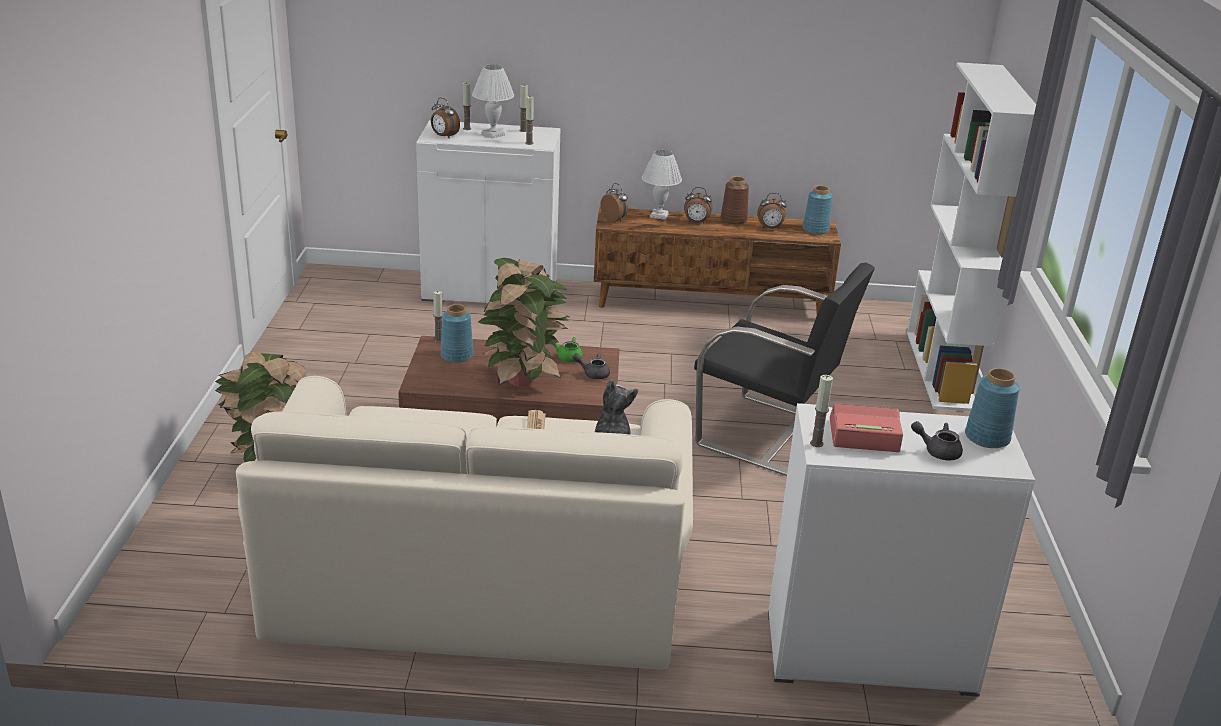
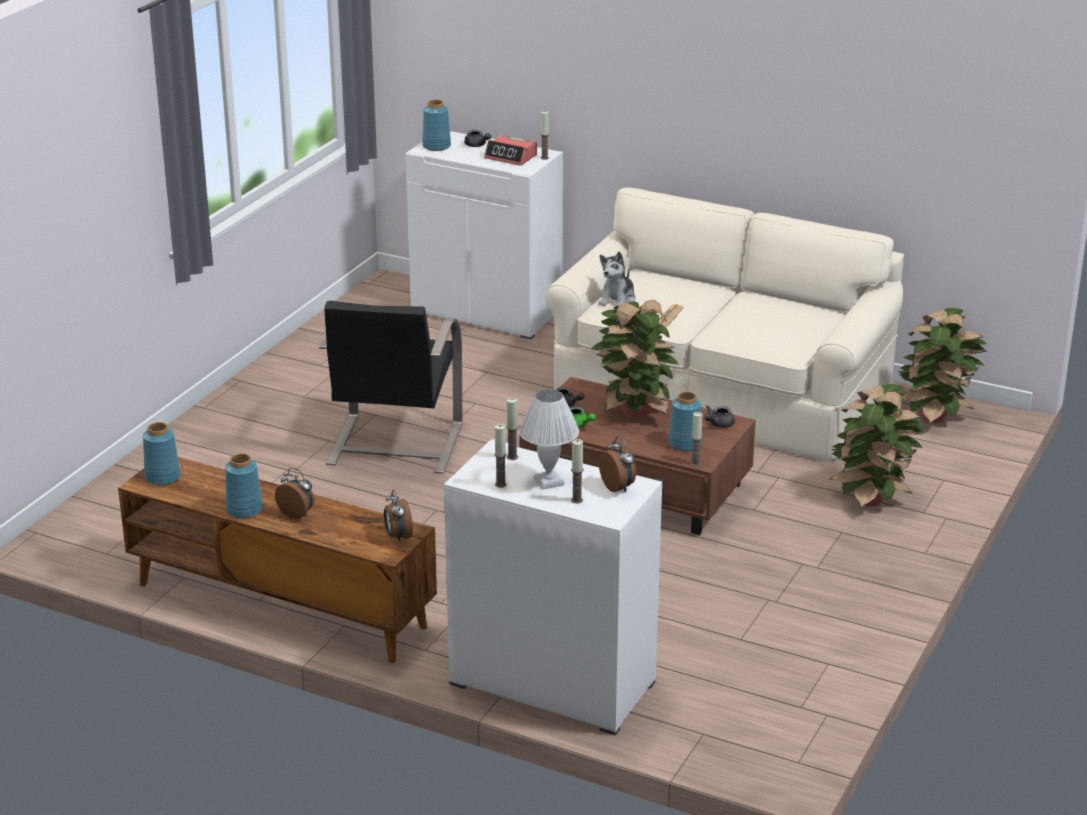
camera: 155 degrees left, 0 degrees up
(195, 596) = (935, 417): none -> potted plant
(434, 379) = (718, 424): none -> grey teapot
(659, 215) = (331, 534): white table lamp -> none
(734, 220) = (244, 510): brown vase -> blue vase
(768, 434) = (394, 445): black armchair -> black armchair turned 135 degrees counterclockwise
(770, 228) = (215, 489): alarm clock -> none
(942, 370) = (137, 471): white bookcase -> none

